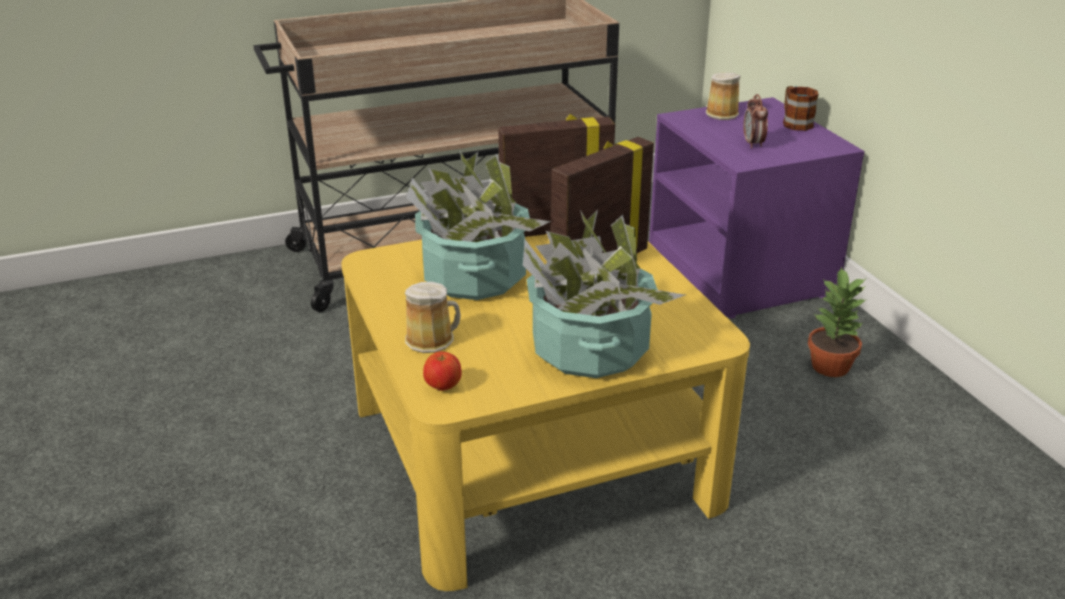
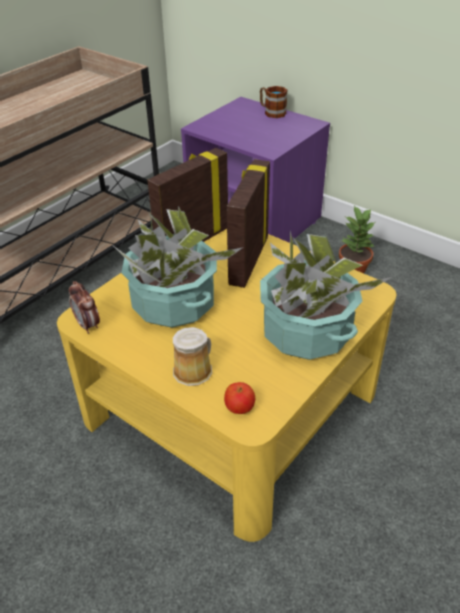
camera: 30 degrees left, 10 degrees up
(722, 113) = (222, 117): mug -> none
(753, 144) = (263, 135): alarm clock -> alarm clock (88, 325)

